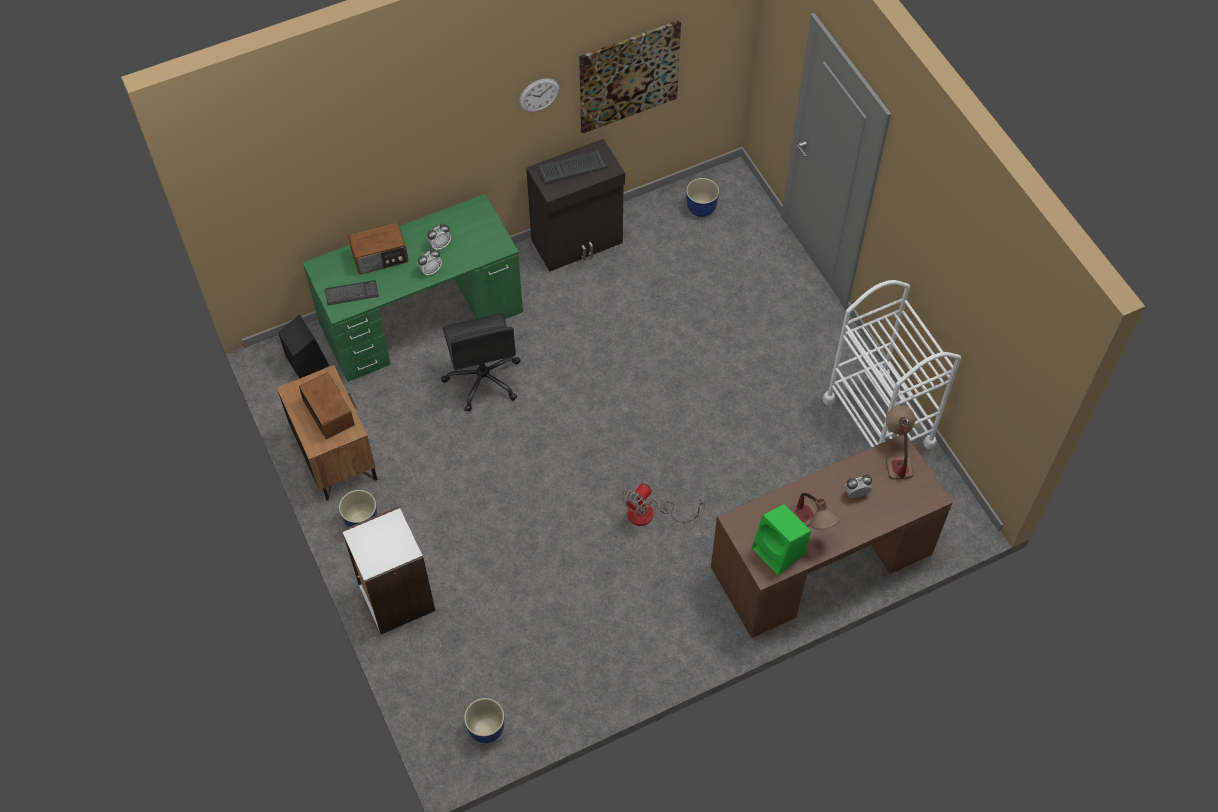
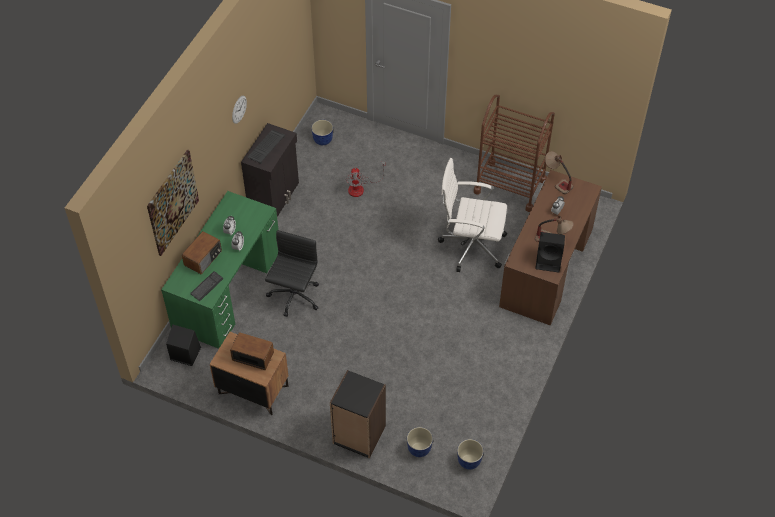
camera: 40 degrees left, 5 degrees down
(361, 521) = (301, 411): planter -> planter (418, 449)
(395, 598) = (358, 435): white bookcase -> black bookcase
(483, 379) = (294, 297): black office chair -> black office chair turned 105 degrees counterclockwise
(628, 76) = (270, 75): picture -> picture (172, 202)
(650, 514) = (446, 303): fan -> fan (360, 187)
(752, 464) = (471, 246): none -> white office chair
(780, 551) = (549, 261): green speaker -> black speaker
(878, 422) = (510, 186): white cart -> brown cart

